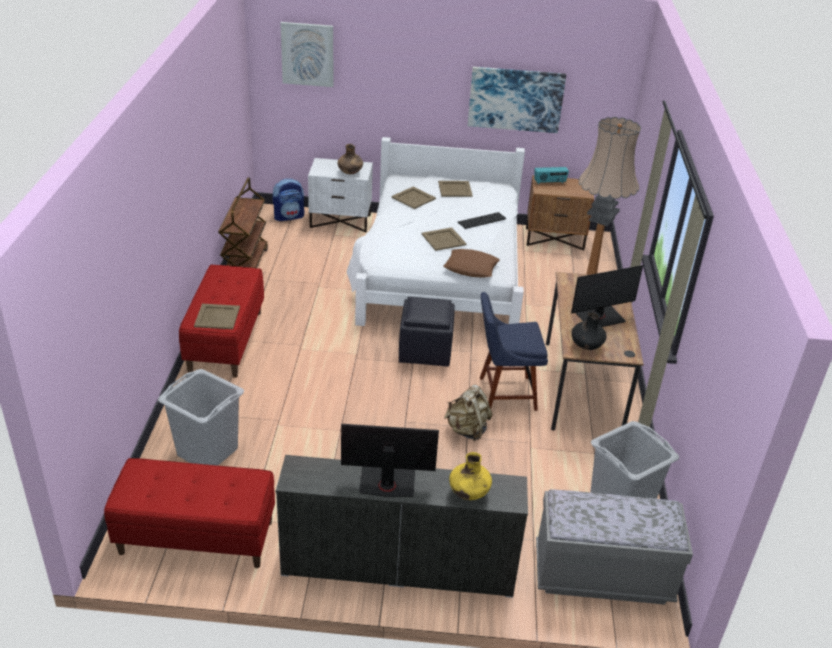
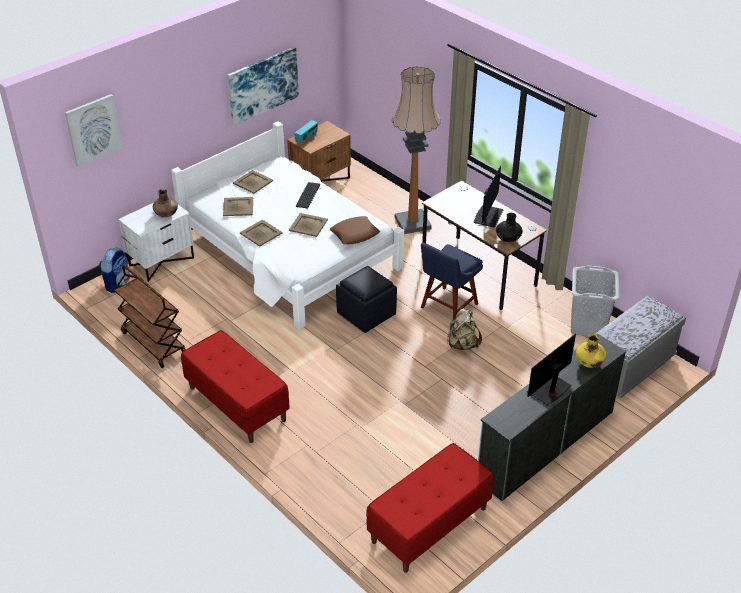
camera: 45 degrees left, 5 degrees up
(207, 452) = (350, 477): grey laundry basket -> none
(217, 316) = (255, 383): beige tray -> beige tray (260, 233)

